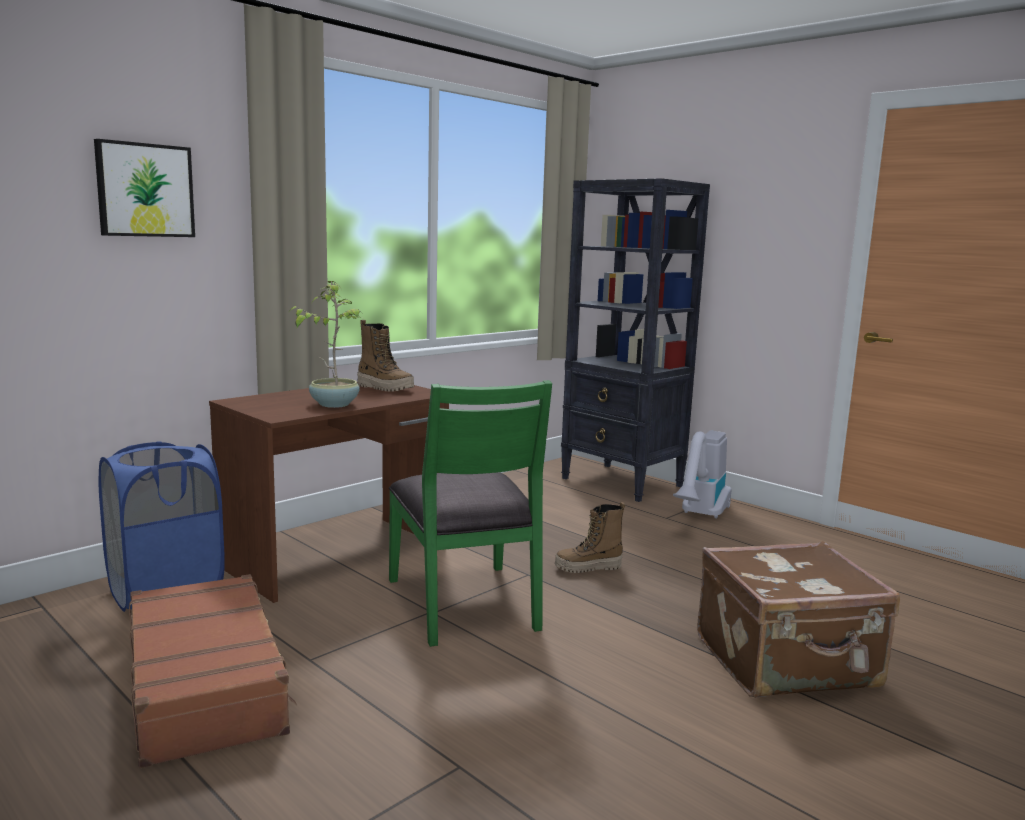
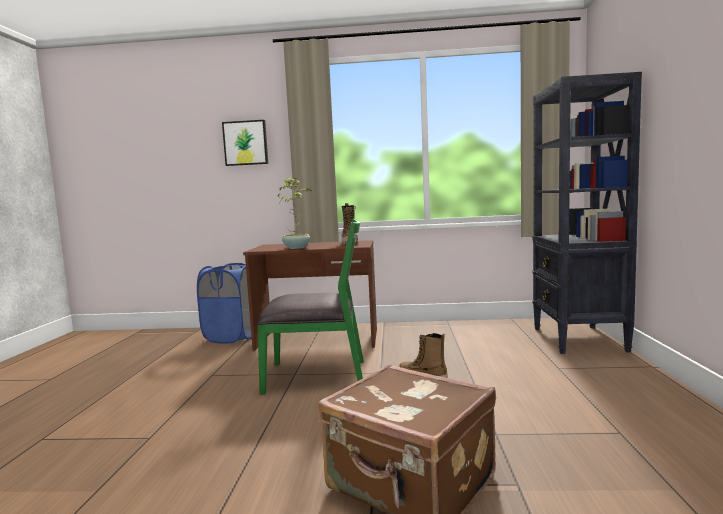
camera: 50 degrees right, 5 degrees down
(207, 684) = (169, 371): brown suitcase -> none
(465, 603) = (316, 375): green chair -> green chair turned 120 degrees counterclockwise
(701, 516) = (595, 374): vacuum cleaner -> none

